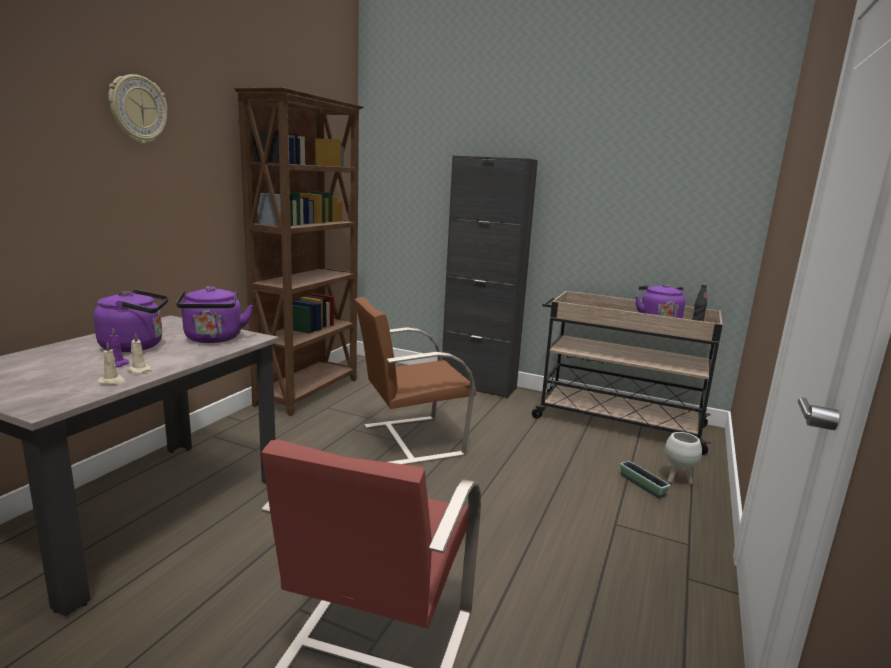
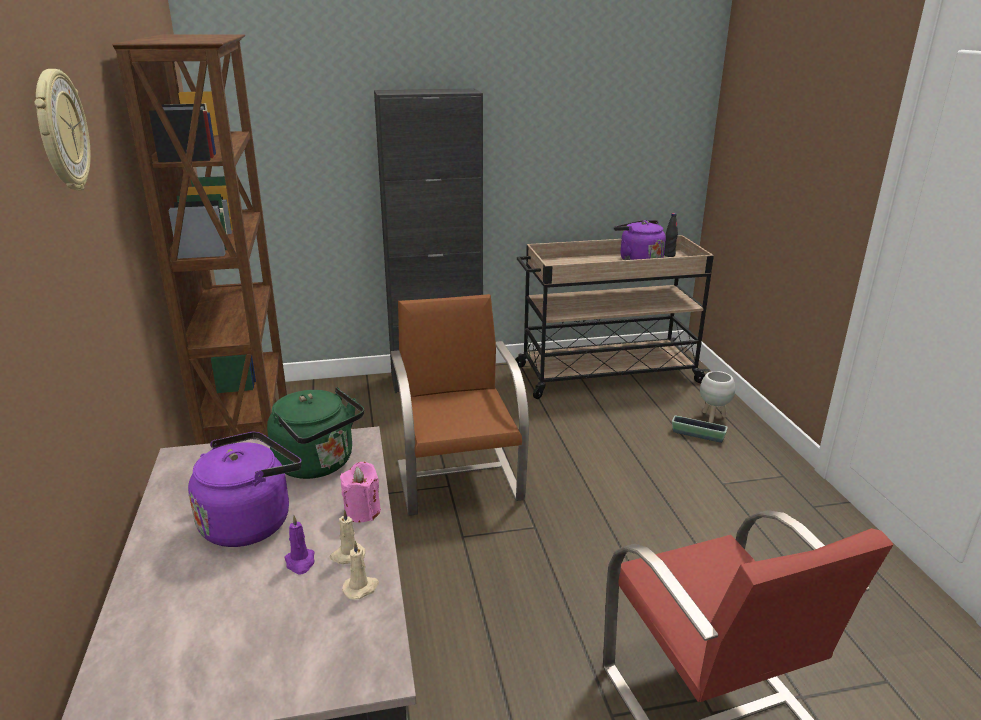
camera: 35 degrees left, 10 degrees up
(186, 360) = (362, 511): none -> pink candle
(213, 339) = (318, 464): purple kettle -> green kettle
(410, 440) = (459, 479): brown chair -> brown chair turned 135 degrees clockwise

